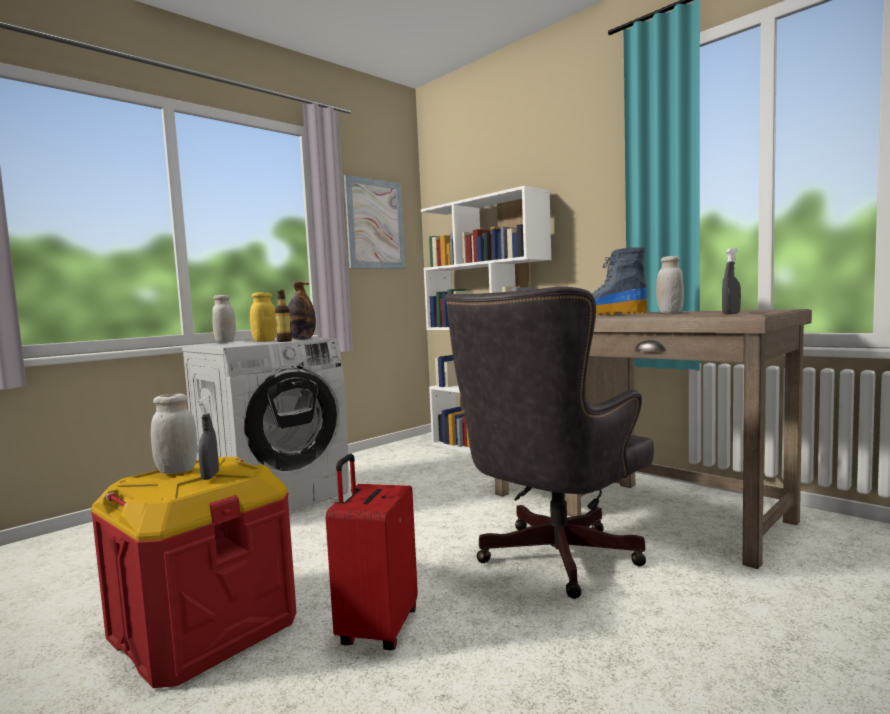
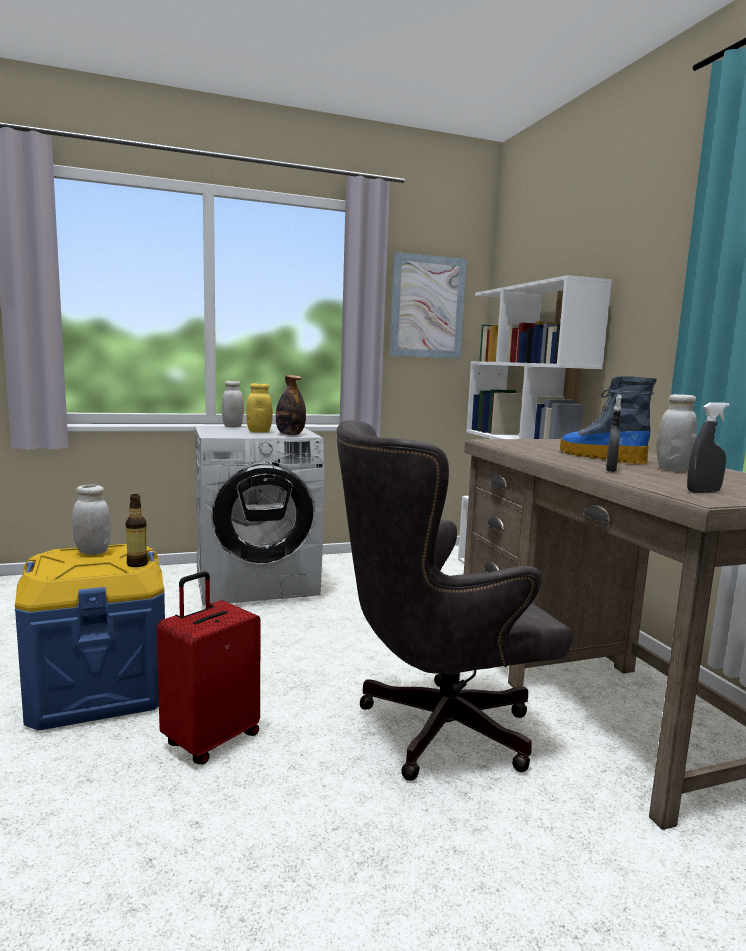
camera: 25 degrees right, 5 degrees up
(203, 628) = (98, 689): red storage box -> blue storage box
(210, 476) = (103, 564): grey spray bottle -> grey spray bottle (610, 470)
(284, 341) = (266, 436): bottle -> bottle (137, 564)

